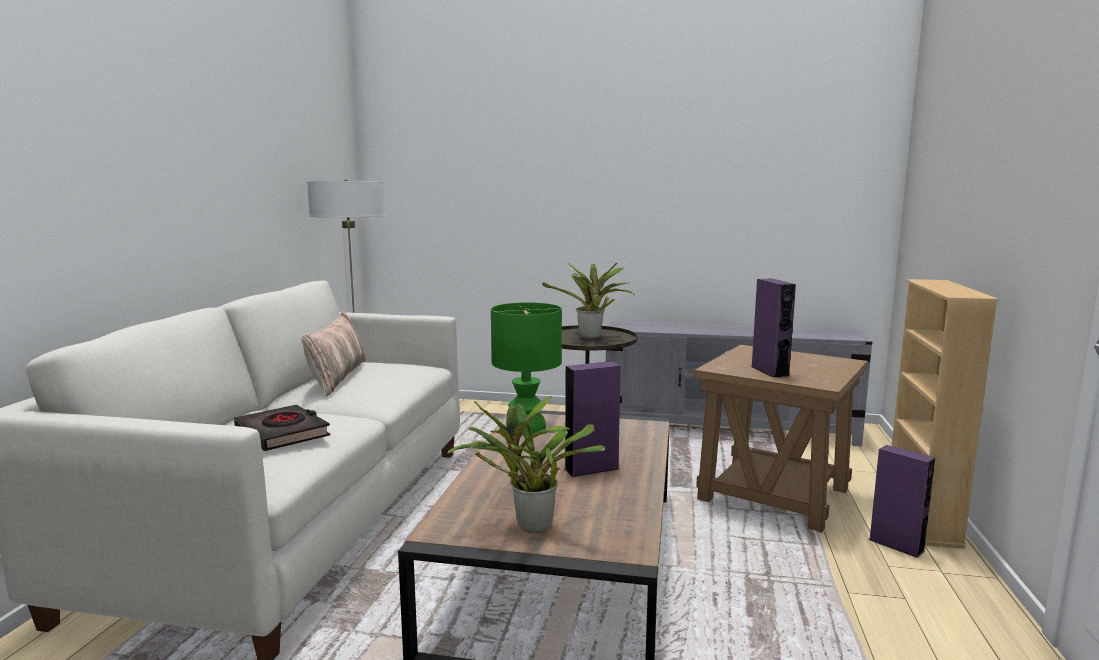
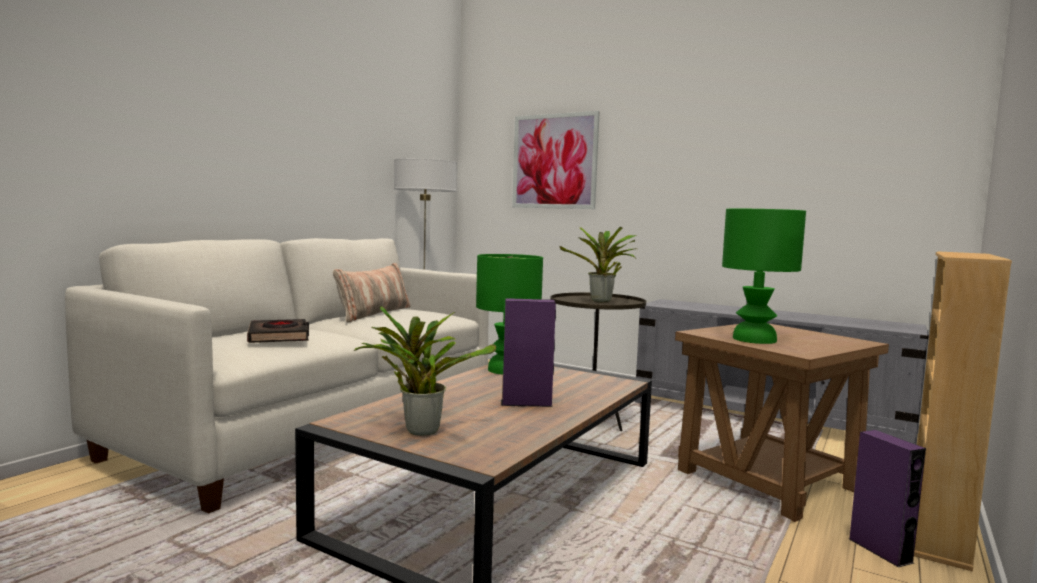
camera: 20 degrees right, 5 degrees down
(484, 173) = (554, 161): none -> picture
(769, 371) = (755, 339): purple speaker -> green table lamp

